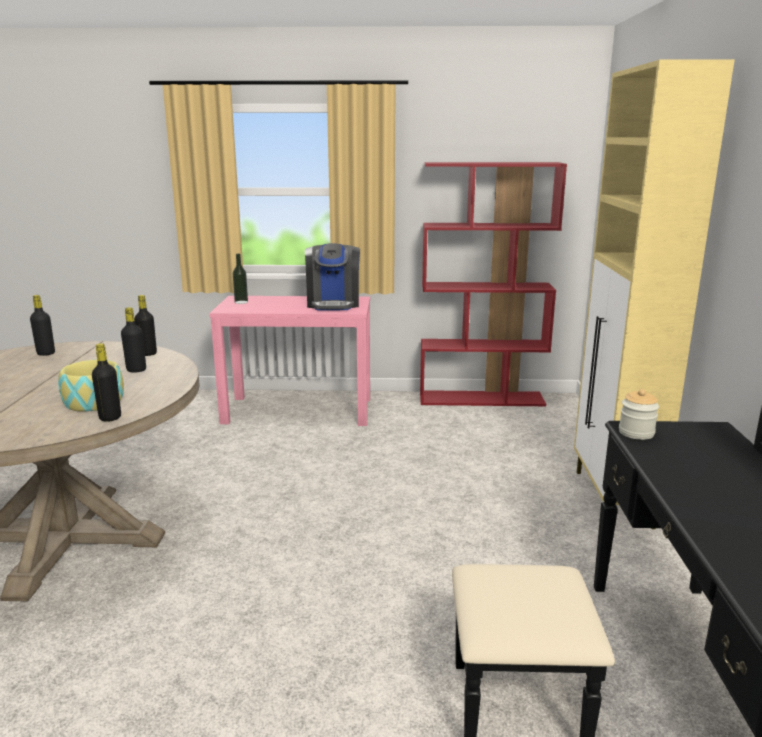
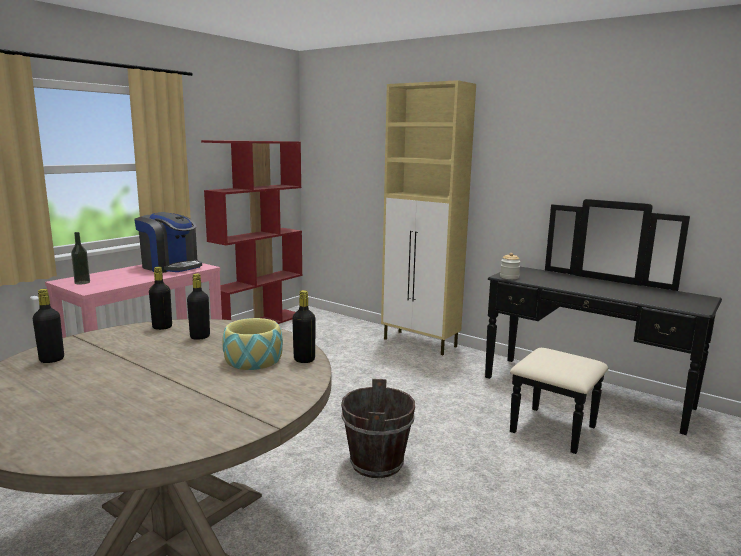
camera: 55 degrees left, 5 degrees down
(268, 586) = (377, 463): none -> brown bucket

